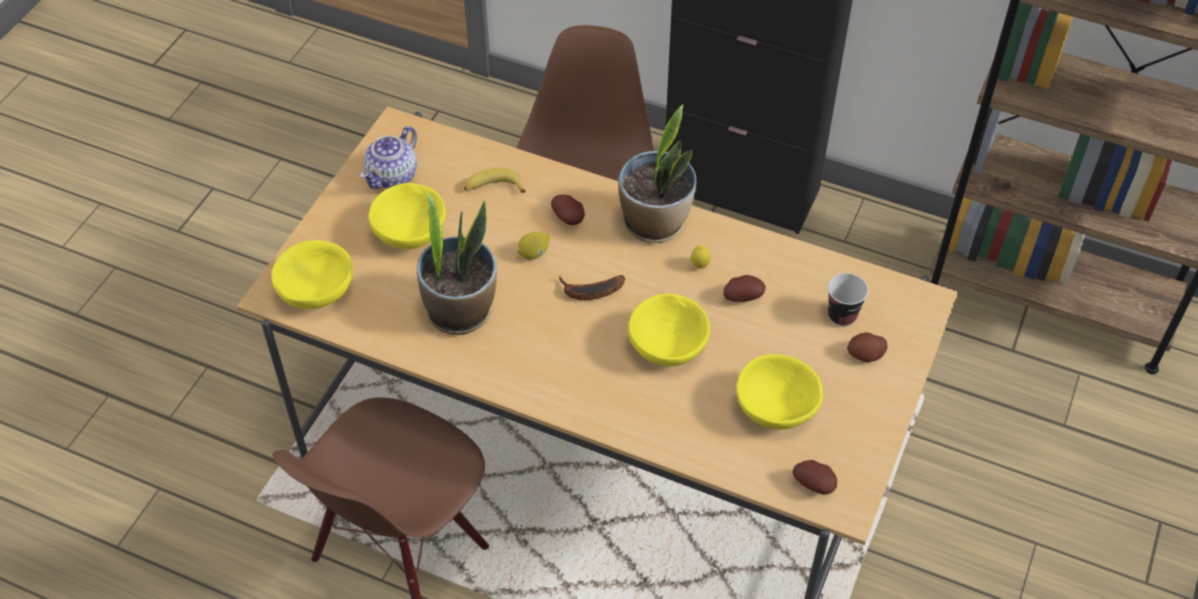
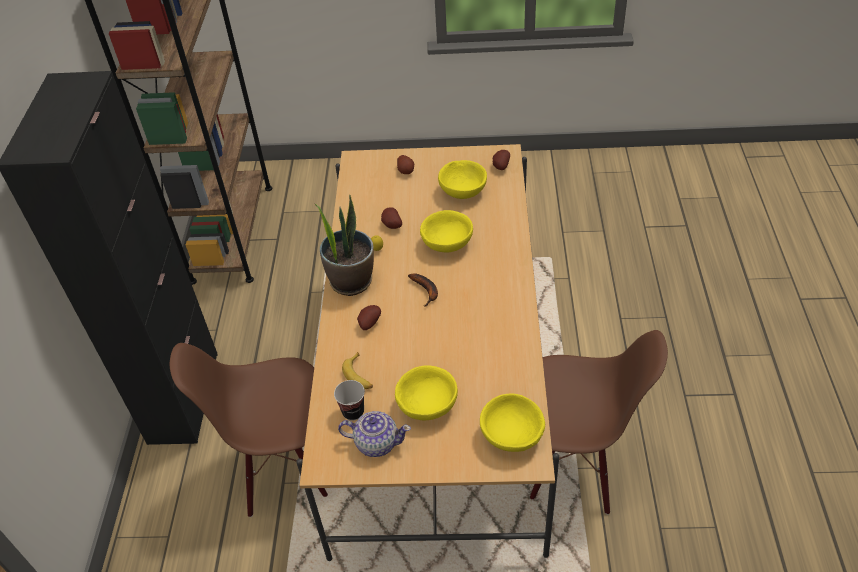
camera: 110 degrees left, 5 degrees down
(460, 311) = (479, 347): potted plant -> none
(534, 254) = (409, 329): lemon -> none
(842, 315) = (383, 185): cup -> cup (353, 412)

